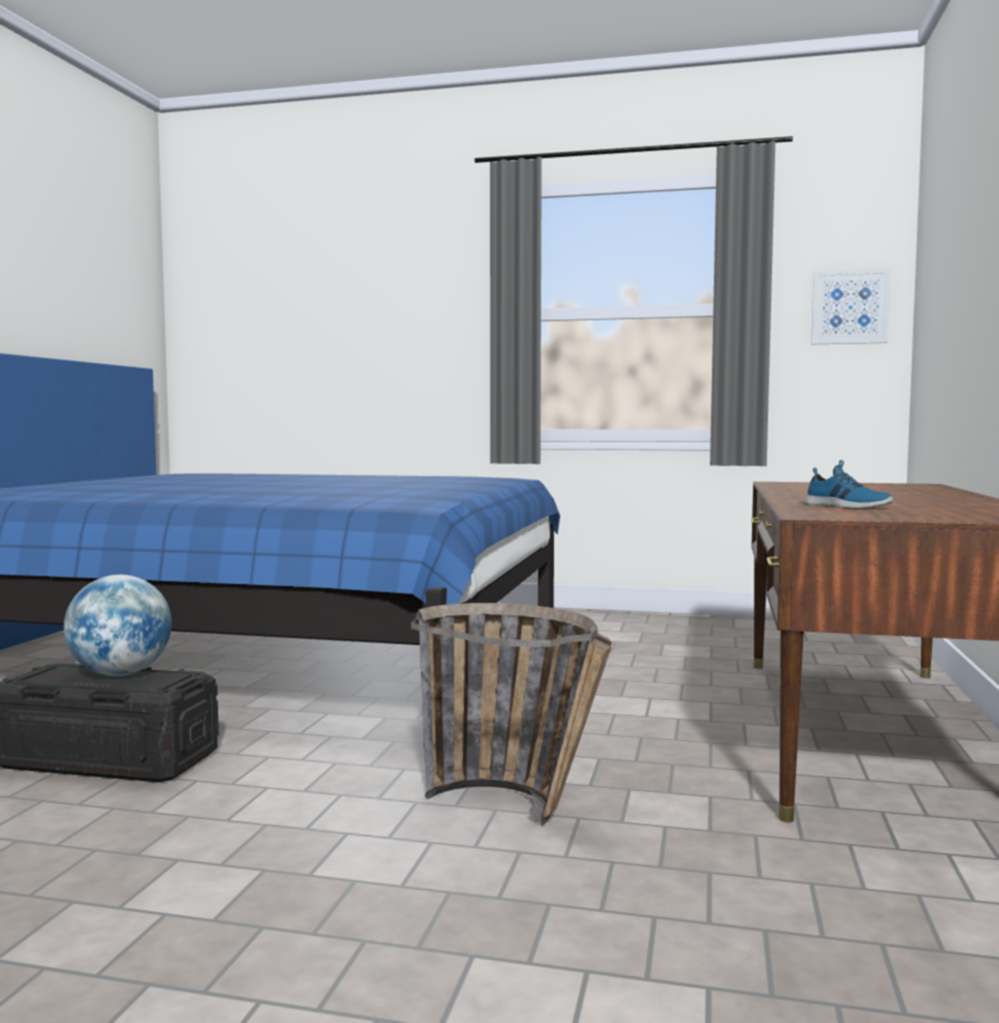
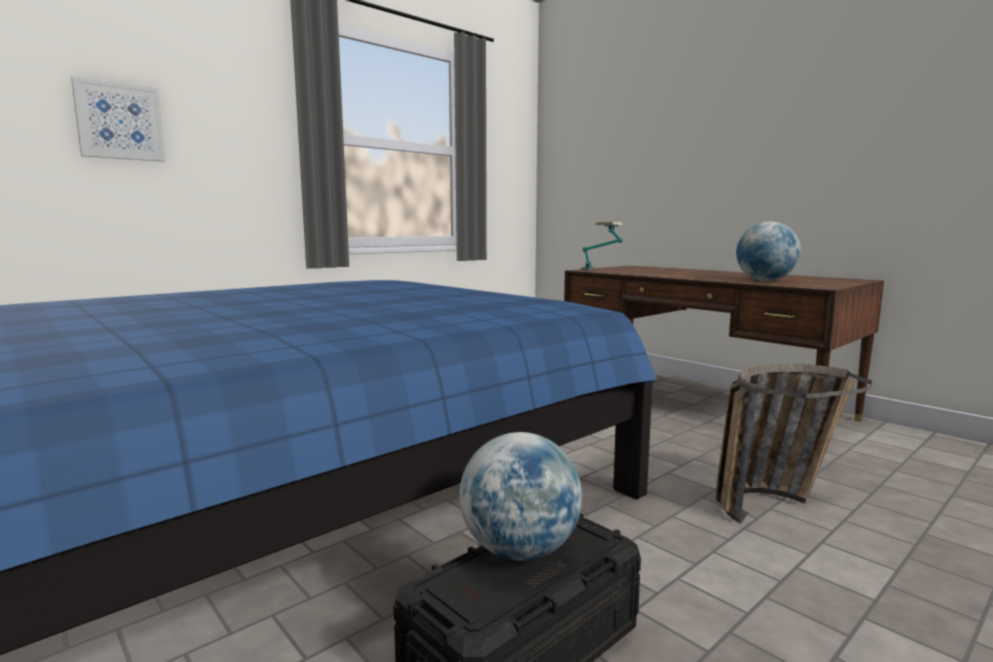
camera: 55 degrees left, 5 degrees up
(785, 484) = (601, 271): none -> table lamp
(846, 506) = (765, 281): shoe -> globe
(850, 307) = (512, 158): picture -> picture (120, 121)

